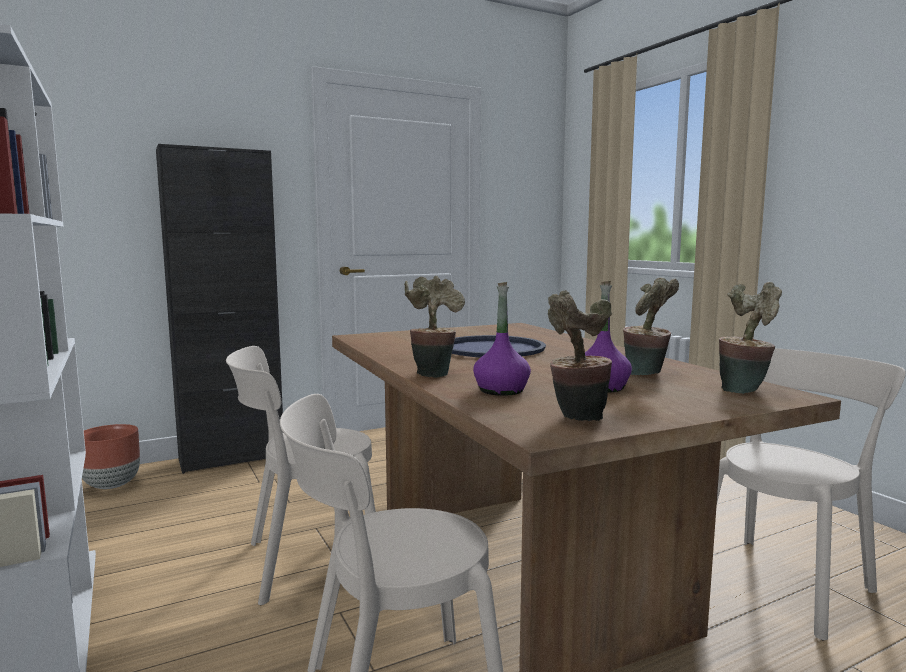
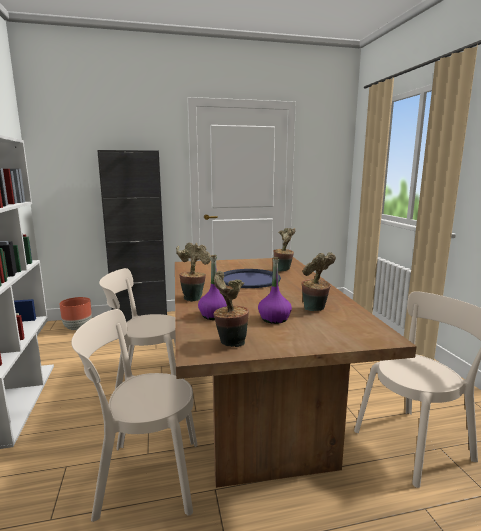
camera: 15 degrees right, 5 degrees up
(745, 390) = (361, 330): potted plant -> potted plant (284, 270)

